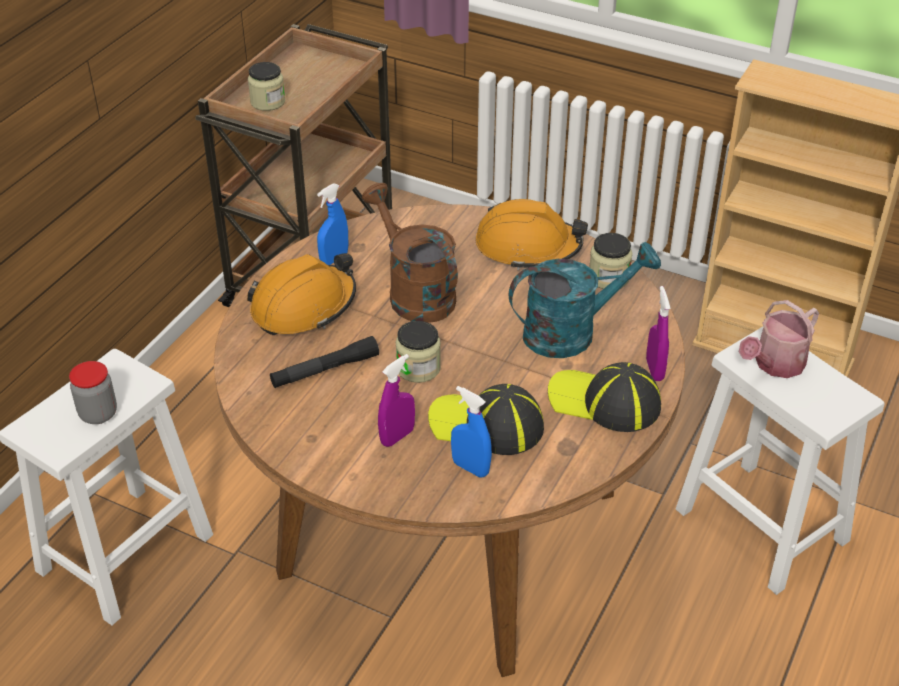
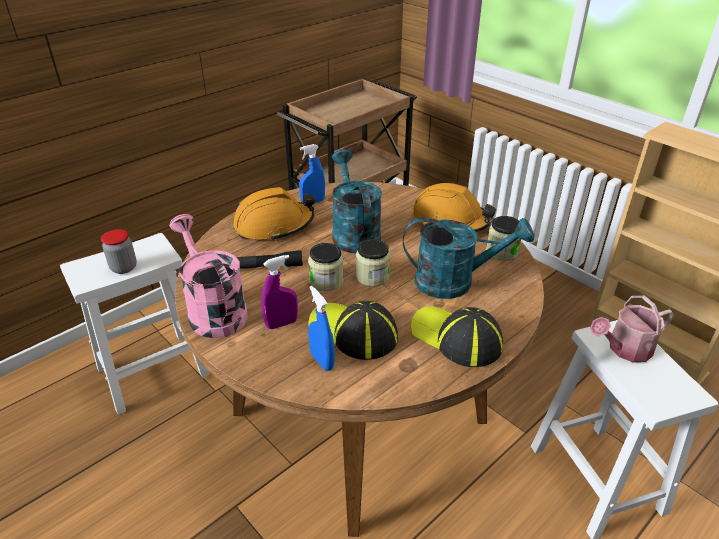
camera: 20 degrees right, 5 degrees down
(267, 102) = (327, 113): jar -> jar (372, 276)
(302, 441) = (213, 310): none -> pink watering can
(414, 293) = (353, 232): brown watering can -> turquoise watering can
(654, 370) = (509, 324): purple spray bottle -> none

